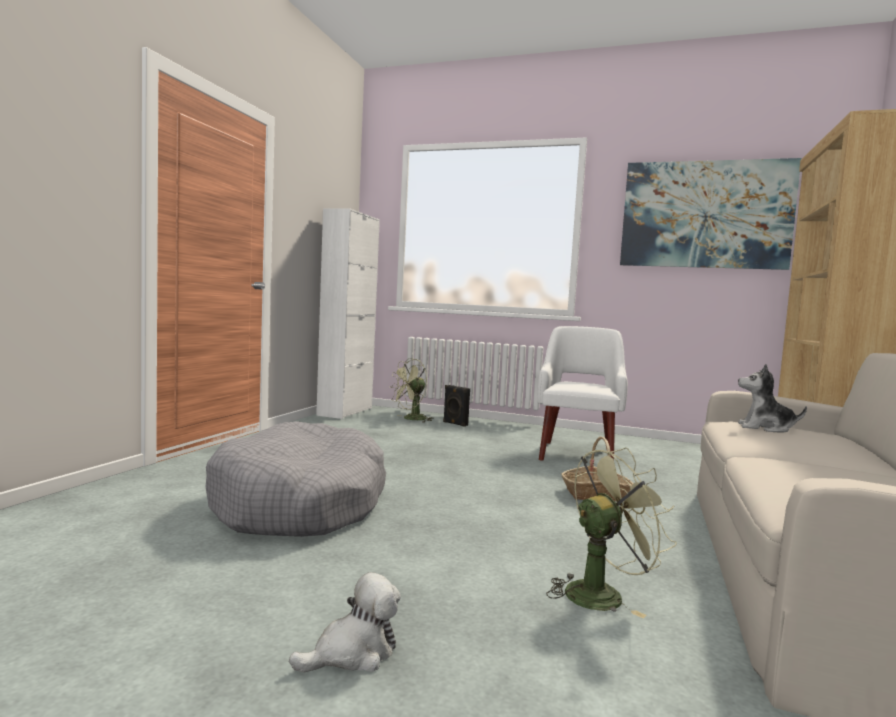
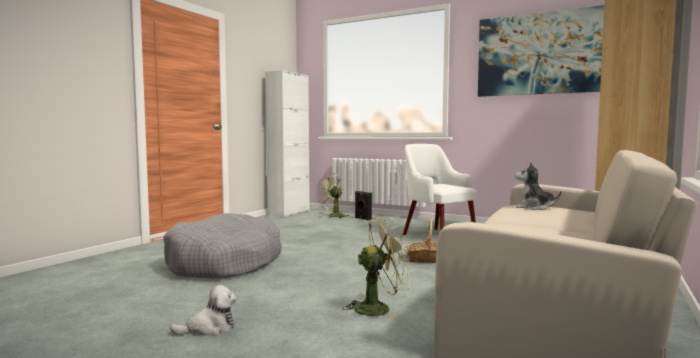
camera: 10 degrees right, 0 degrees up
(576, 454) = (438, 236): white armchair -> white armchair turned 60 degrees counterclockwise

